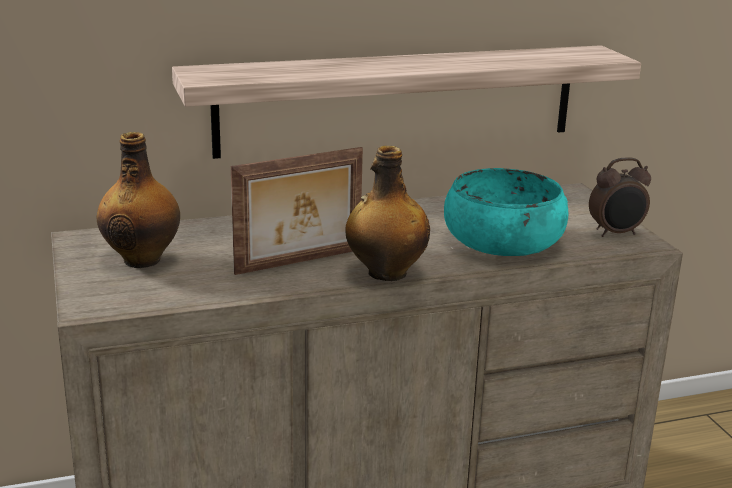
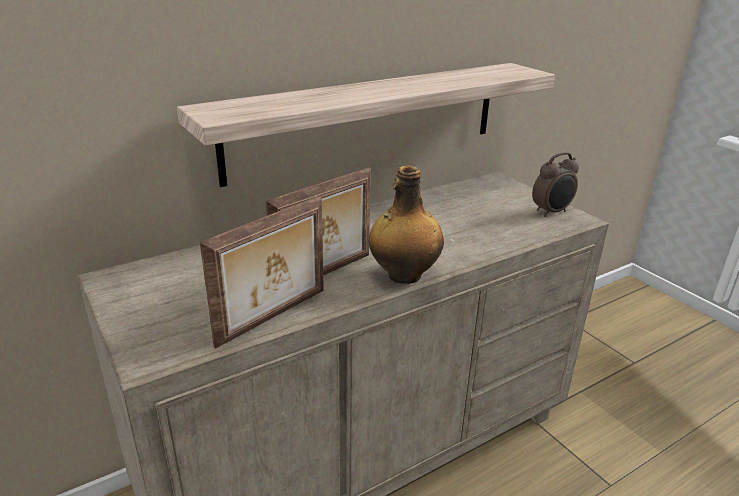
camera: 15 degrees left, 5 degrees up
(142, 259) = (179, 293): bottle -> none
(225, 291) = (274, 317): none -> picture frame
(502, 241) = (475, 230): turquoise bowl -> none

